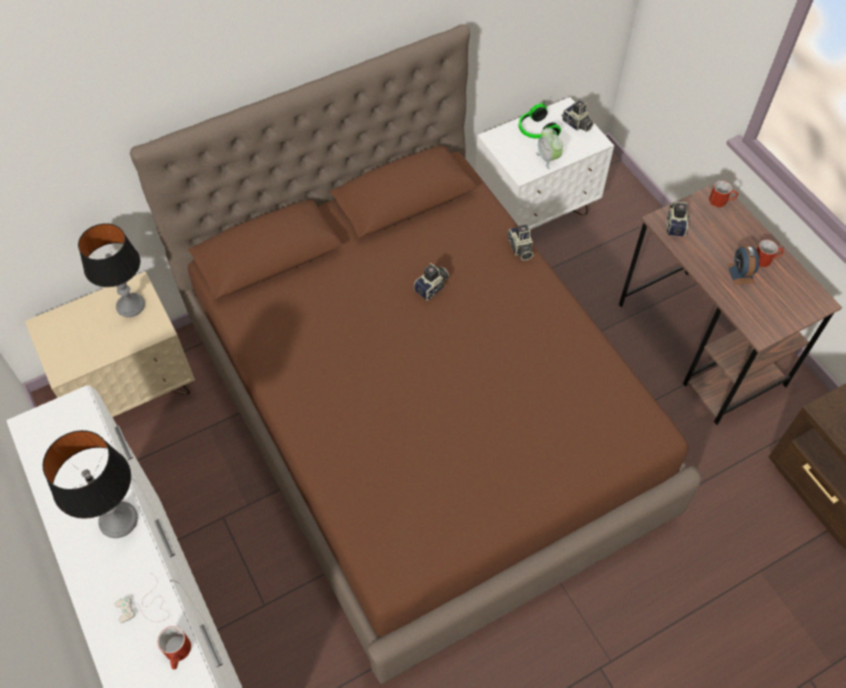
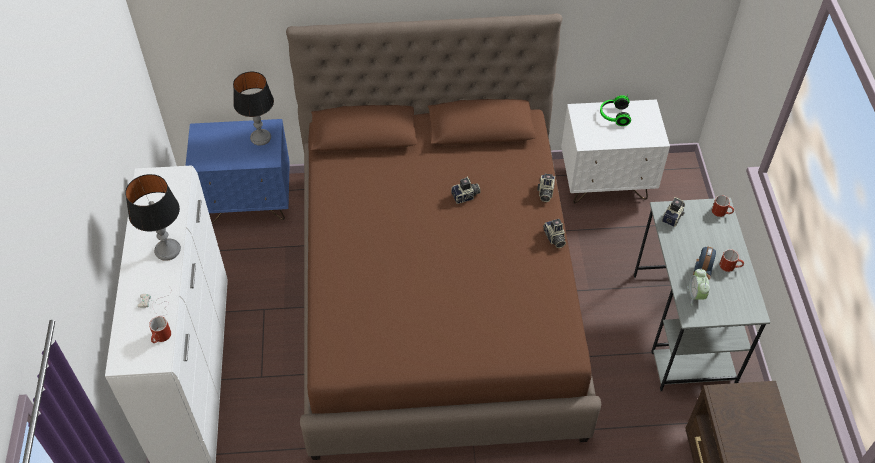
camera: 25 degrees right, 5 degrees down
(133, 389) = (248, 203): beige nightstand -> blue nightstand
(548, 158) = (611, 138): alarm clock -> alarm clock (696, 295)
(576, 124) = (649, 121): camera -> camera (554, 238)
(701, 345) = (683, 329): brown desk -> grey desk

